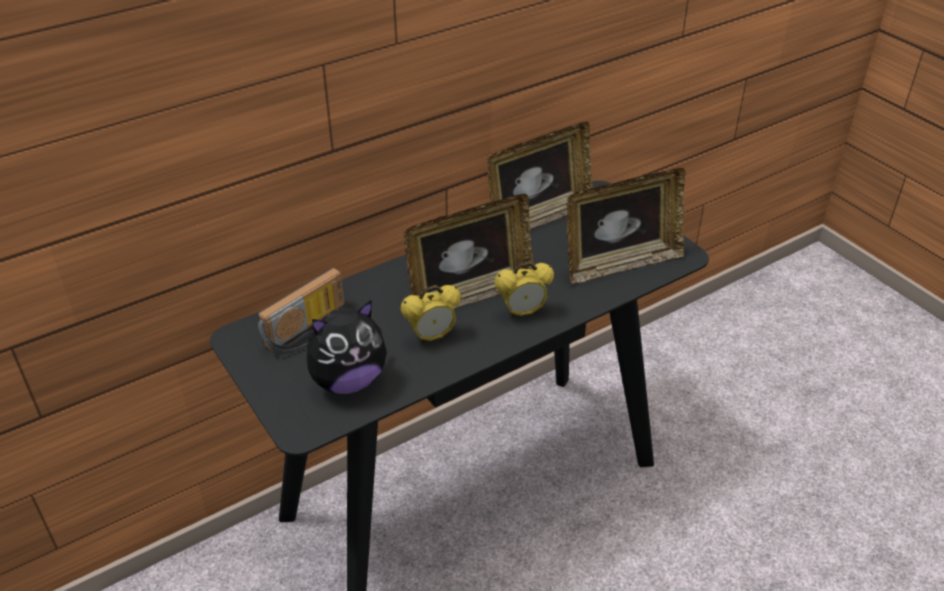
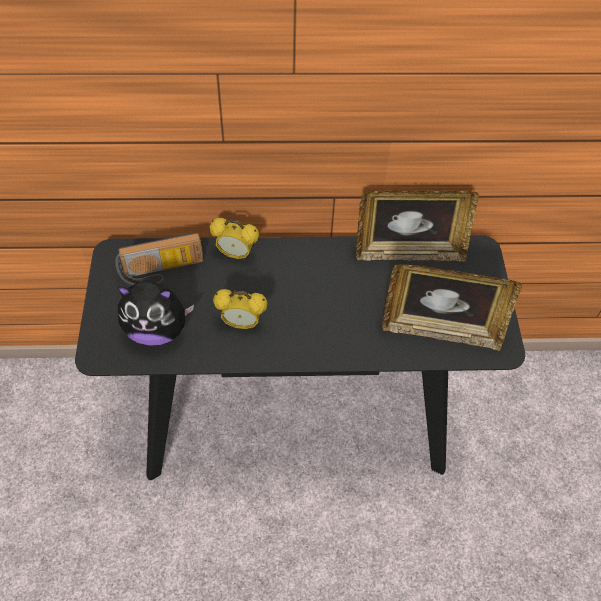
camera: 30 degrees right, 15 degrees up
(470, 294) = (299, 299): picture frame -> none
(522, 312) = (325, 337): alarm clock -> alarm clock (236, 254)

